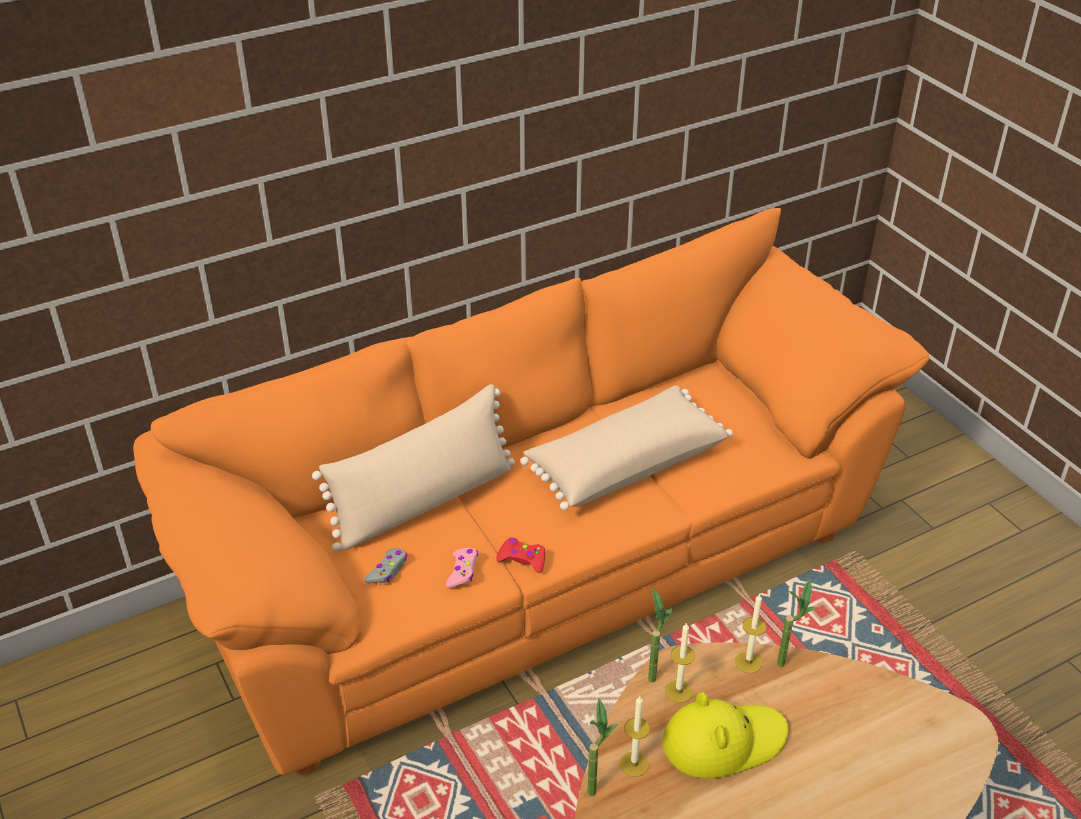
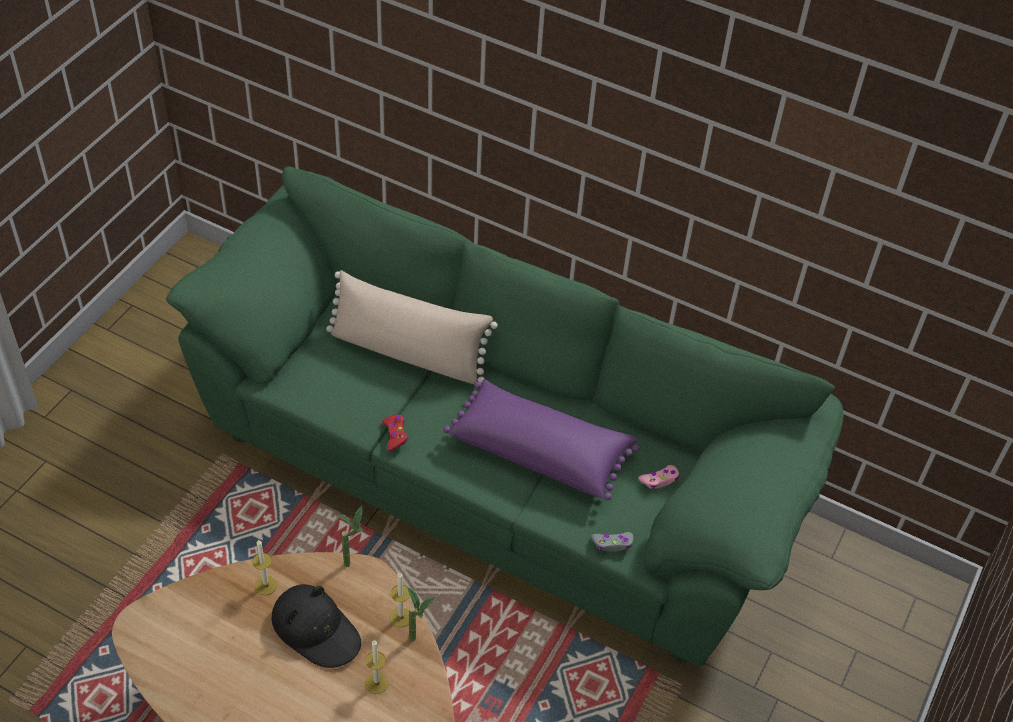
camera: 55 degrees right, 10 degrees up
(387, 570) = (329, 366): grey game controller -> grey game controller (613, 544)
(462, 571) = (357, 406): pink game controller -> pink game controller (659, 480)
(542, 574) = (496, 481): orange sofa -> green sofa
(595, 785) = (236, 570): potted plant -> none
(625, 464) = (540, 450): beige pillow -> purple pillow
(678, 691) = (345, 585): candle -> candle (376, 683)
(723, 741) = (316, 629): yellow hat -> black hat

